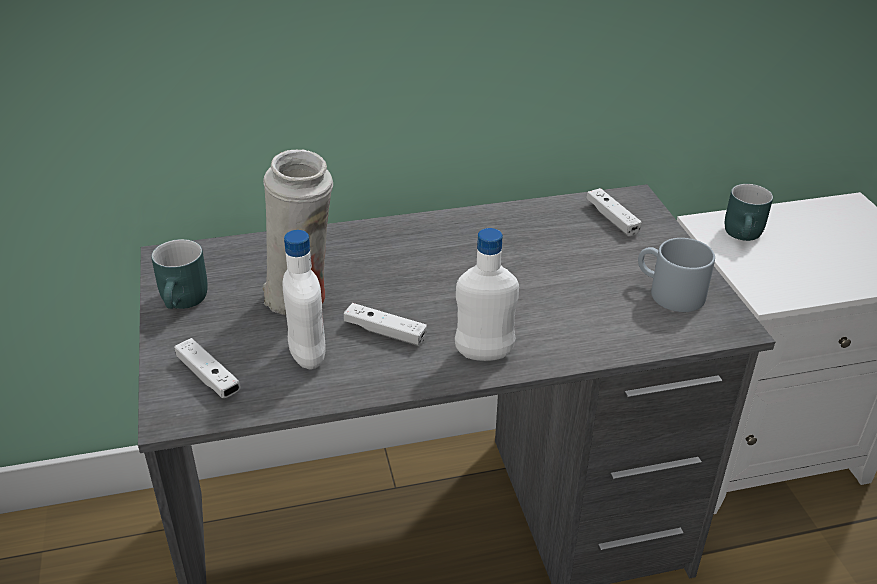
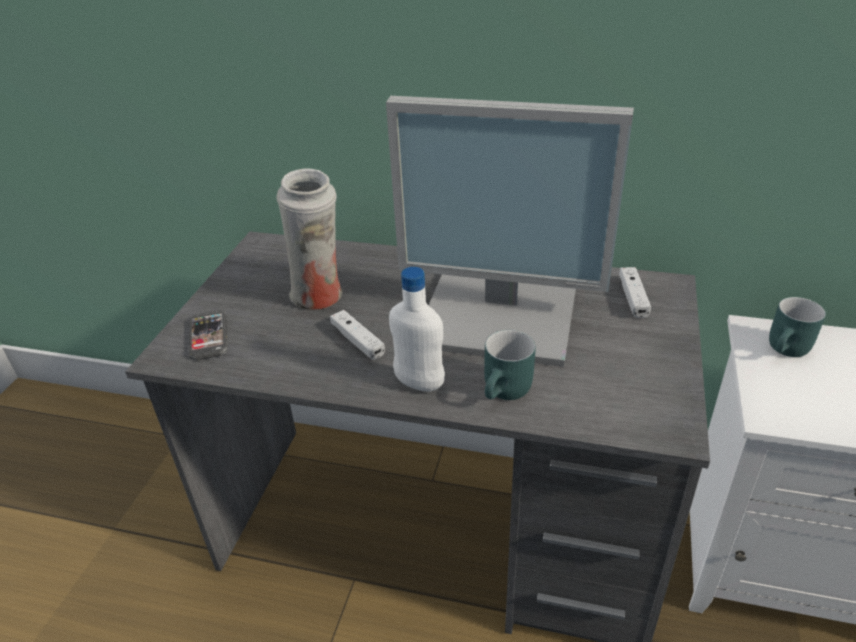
camera: 30 degrees right, 0 degrees up
(186, 301) = (242, 278): turquoise mug -> turquoise mug (507, 392)
(208, 377) = (208, 337): white game controller -> phone
(308, 356) = (286, 342): white bottle -> none
(508, 266) = (502, 315): none -> monitor
(668, 293) = (632, 379): grey mug -> none

